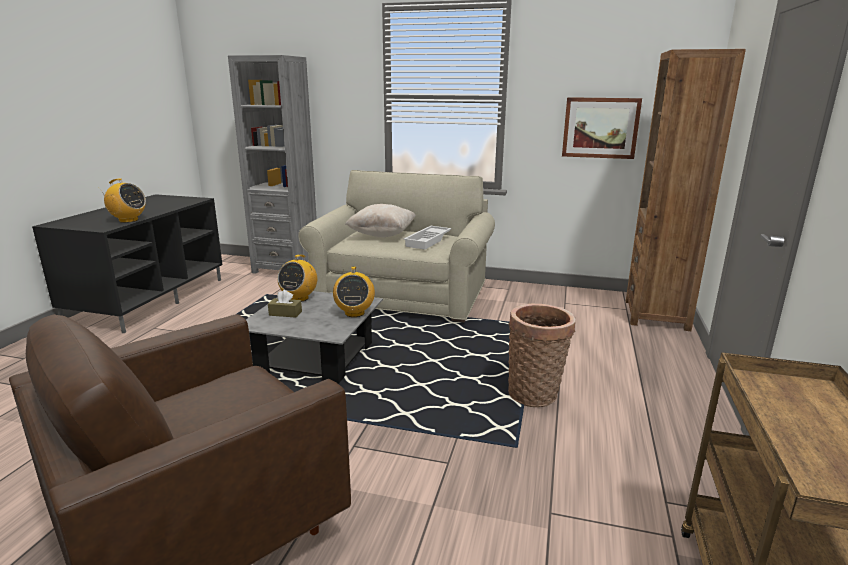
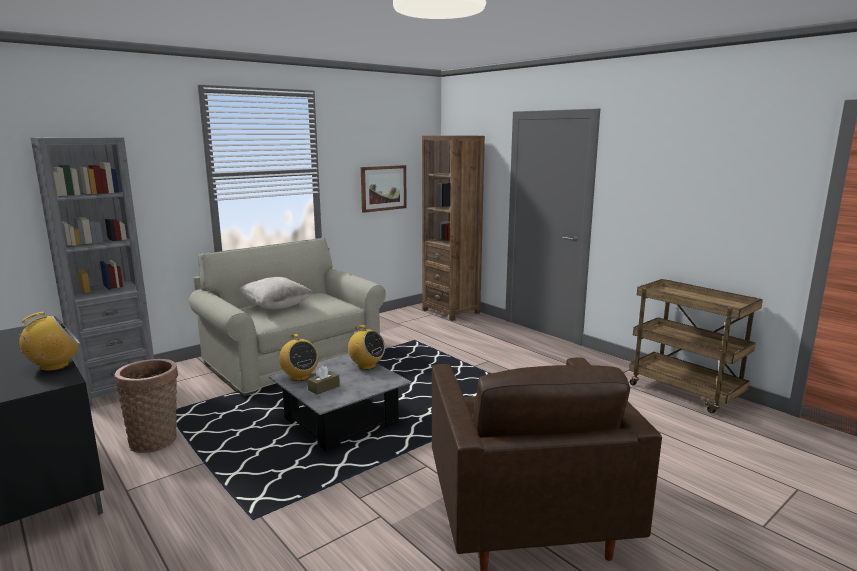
camera: 55 degrees left, 5 degrees down
(428, 241) = (324, 300): white tray -> none
(535, 393) = (491, 370): basket -> basket (155, 439)

